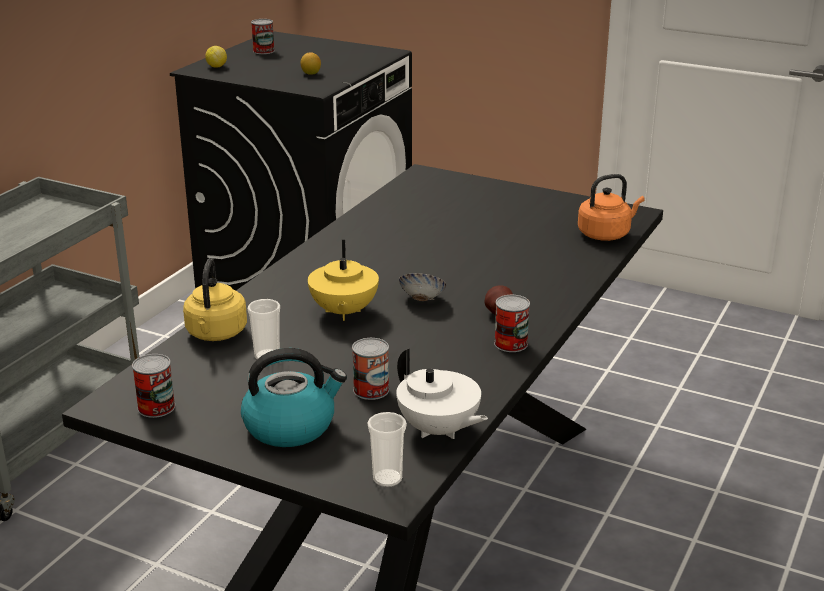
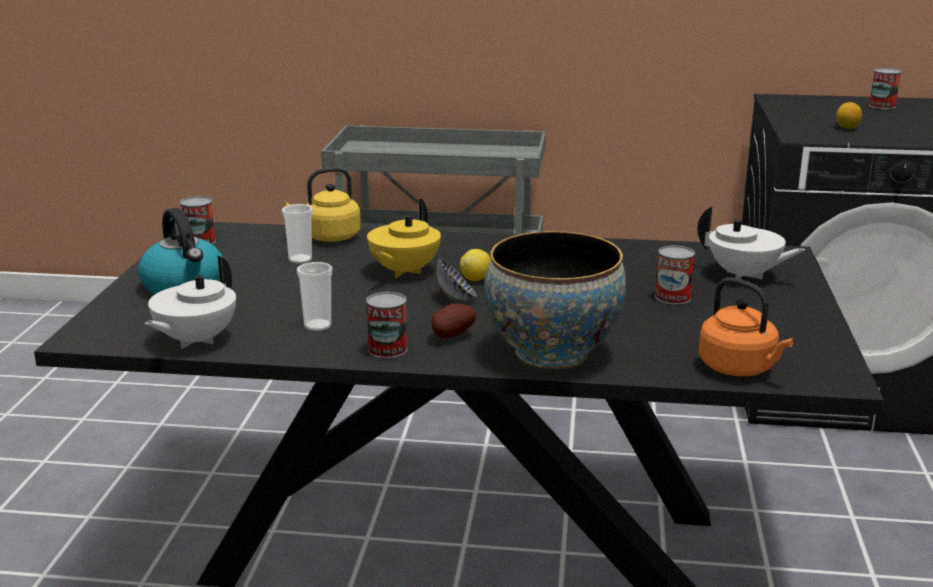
camera: 70 degrees right, 5 degrees down
(216, 66) = (800, 101): lemon -> lemon (476, 279)
(343, 312) = (403, 271): yellow teapot -> yellow teapot turned 45 degrees counterclockwise
(371, 390) = (258, 304): can -> can (673, 297)
(387, 478) = (107, 332): cup -> cup (317, 326)
(454, 195) = (744, 275): none -> white teapot
(551, 284) = (552, 353): none -> bowl

